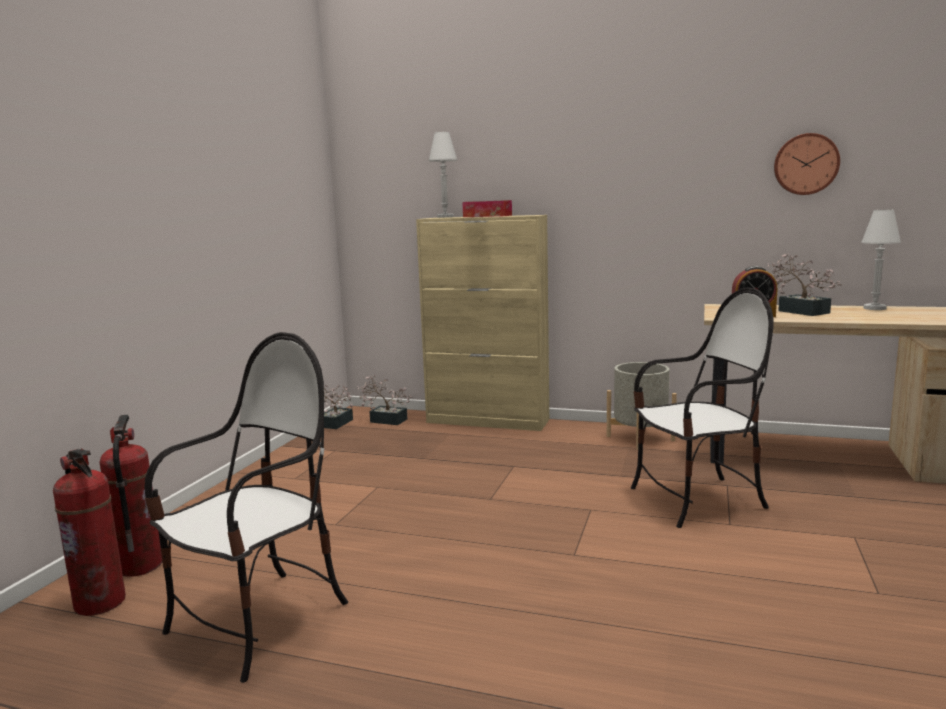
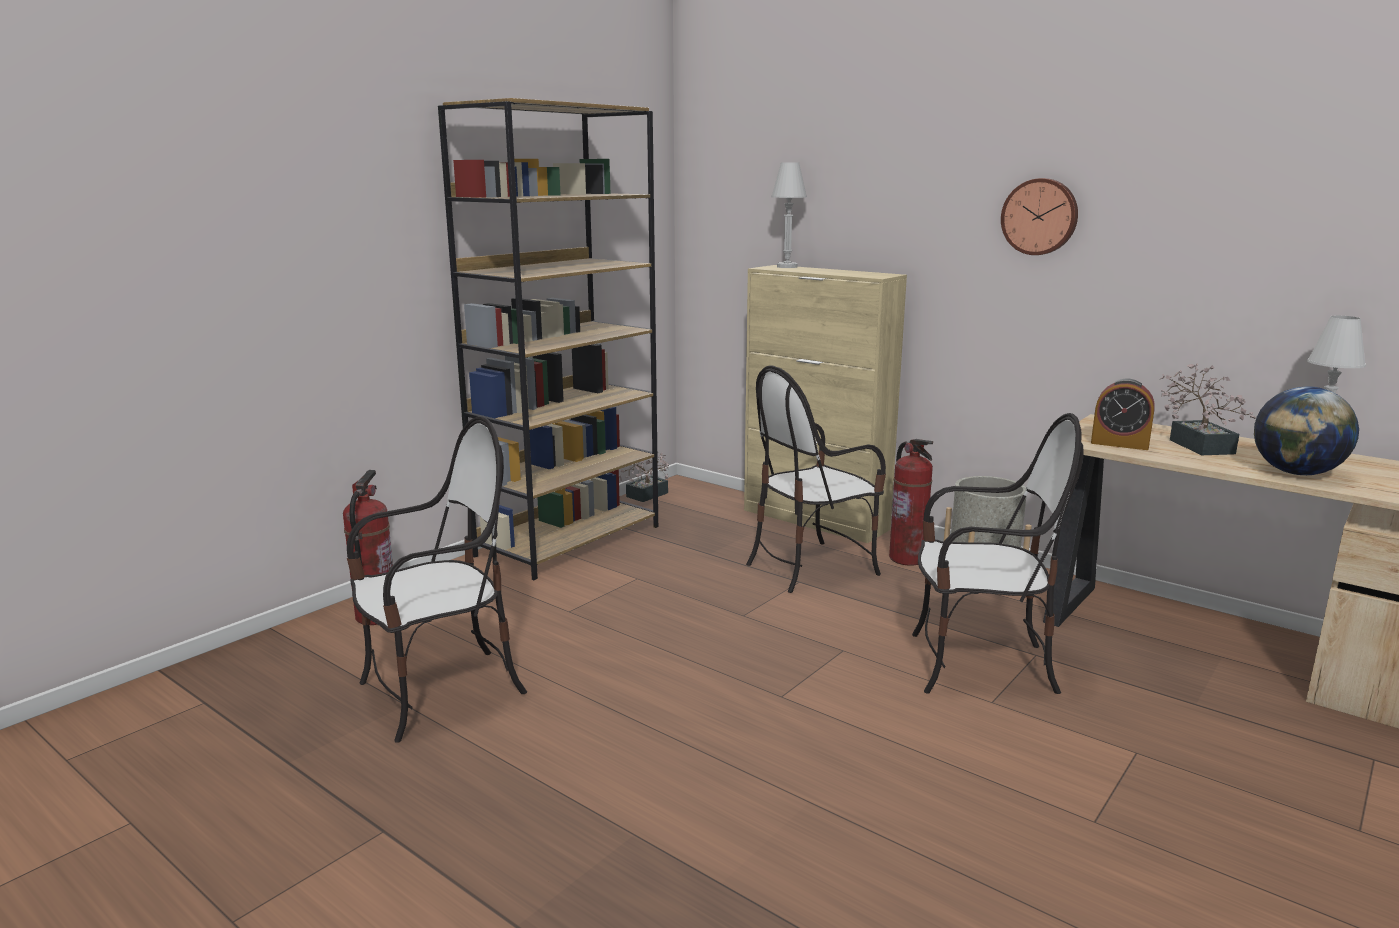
camera: 20 degrees right, 5 degrees up
(100, 603) = (328, 643): fire extinguisher -> fire extinguisher (907, 558)
(292, 468) = (569, 540): none -> brown bookcase
(385, 420) = (701, 499): potted plant -> none
(487, 216) = (831, 271): tissue box -> none
(513, 454) = (811, 567): none -> chair
(806, 164) = (1251, 239): wall clock -> wall clock (1040, 216)
(882, 318) = (1297, 473): none -> globe

